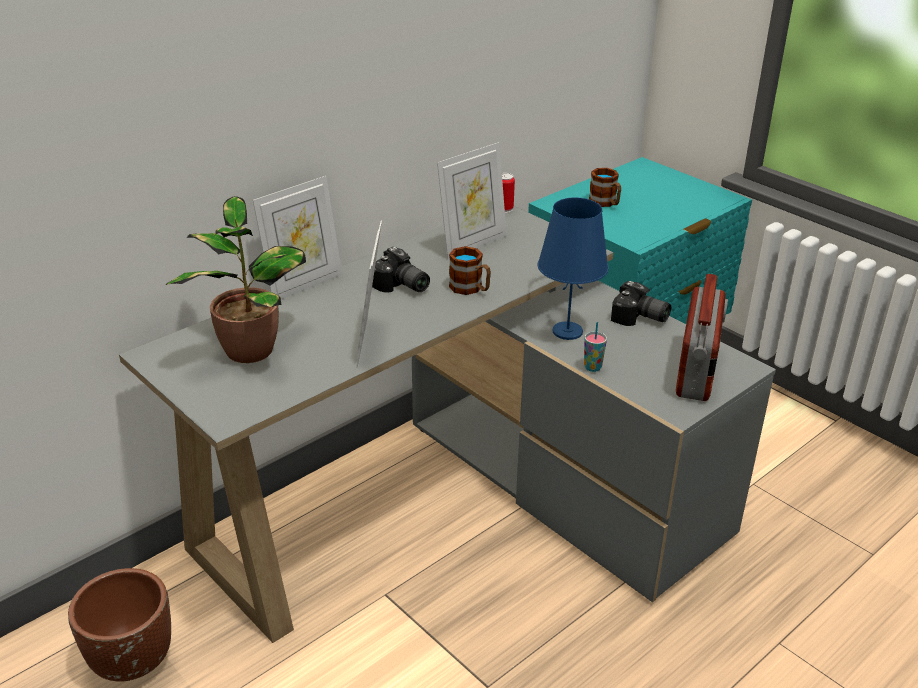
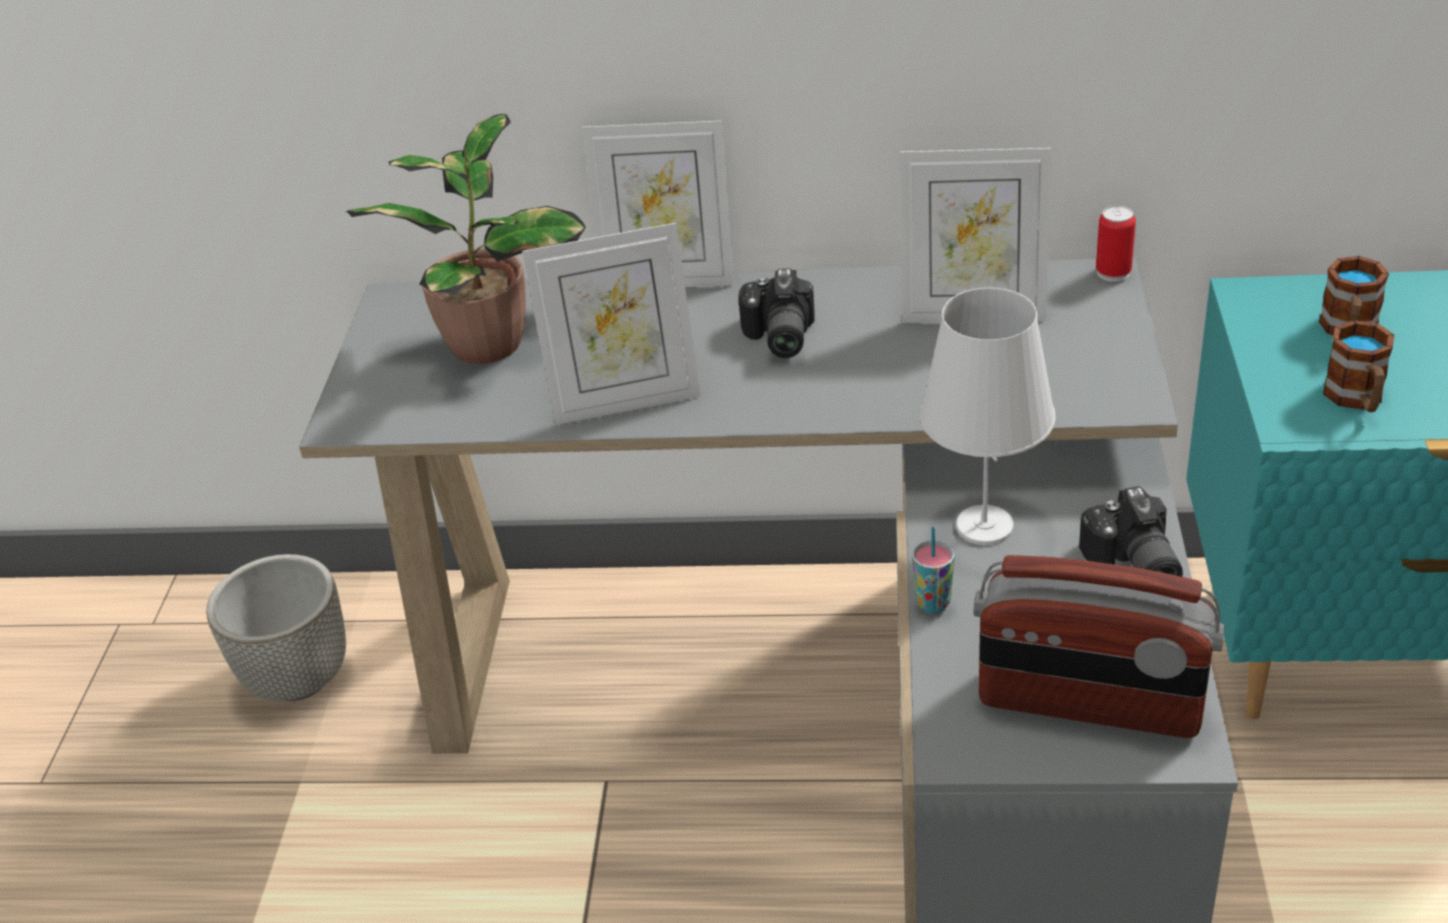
camera: 50 degrees right, 5 degrees up
(132, 660) = (299, 678): brown planter -> grey planter
(371, 341) = (625, 401): picture frame -> picture frame turned 150 degrees counterclockwise
(471, 289) = (862, 385): mug -> mug (1357, 399)
(567, 331) = (984, 527): blue table lamp -> white table lamp
(697, 371) = (1089, 704): radio -> radio turned 45 degrees clockwise

